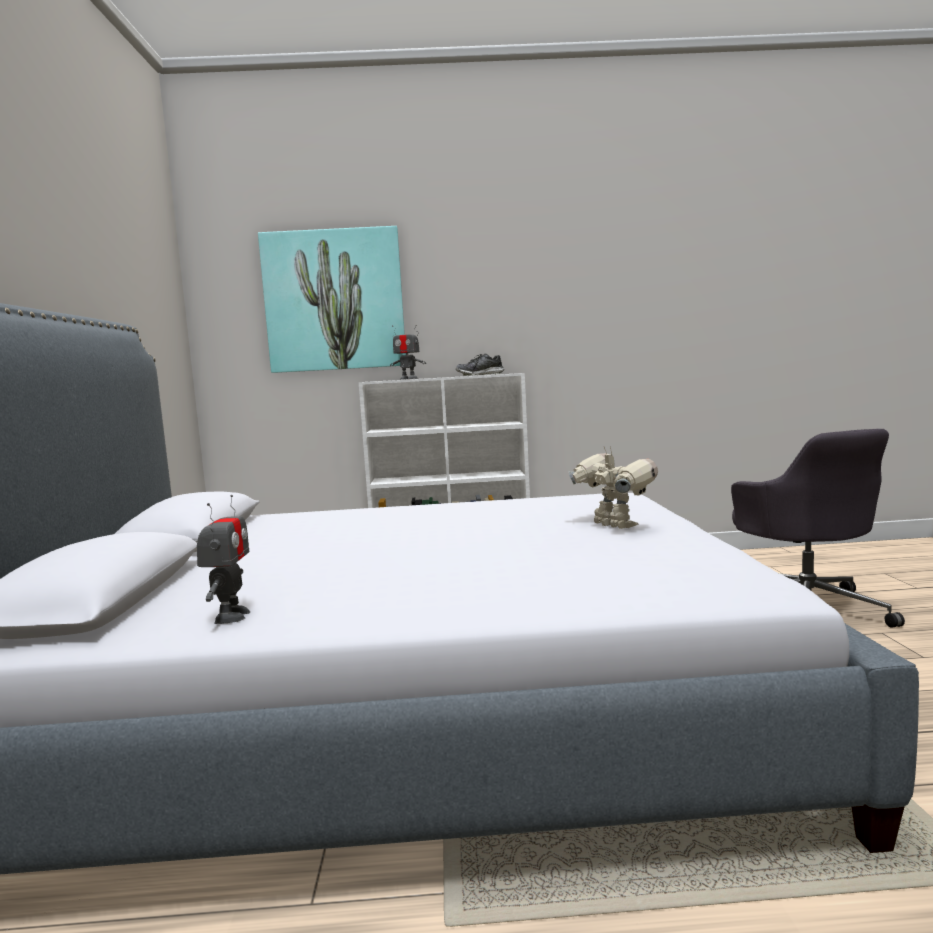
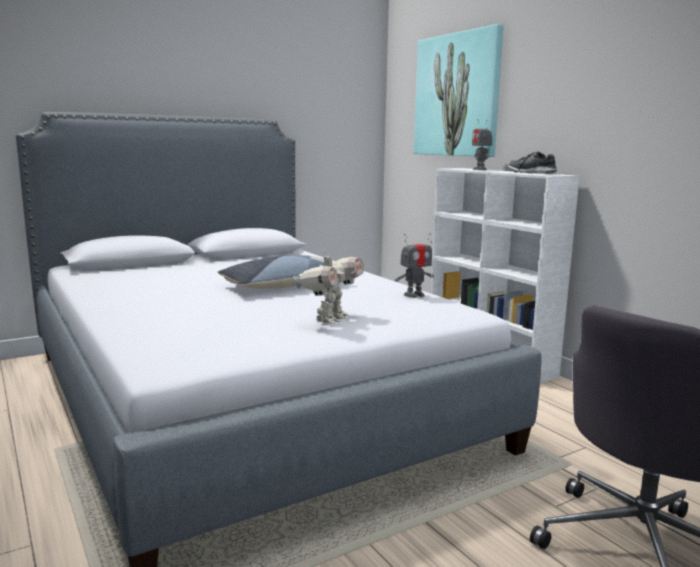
camera: 60 degrees right, 5 degrees up
(231, 616) = (103, 281): toy robot -> toy robot (414, 295)
(437, 531) = (284, 286): none -> pillow

